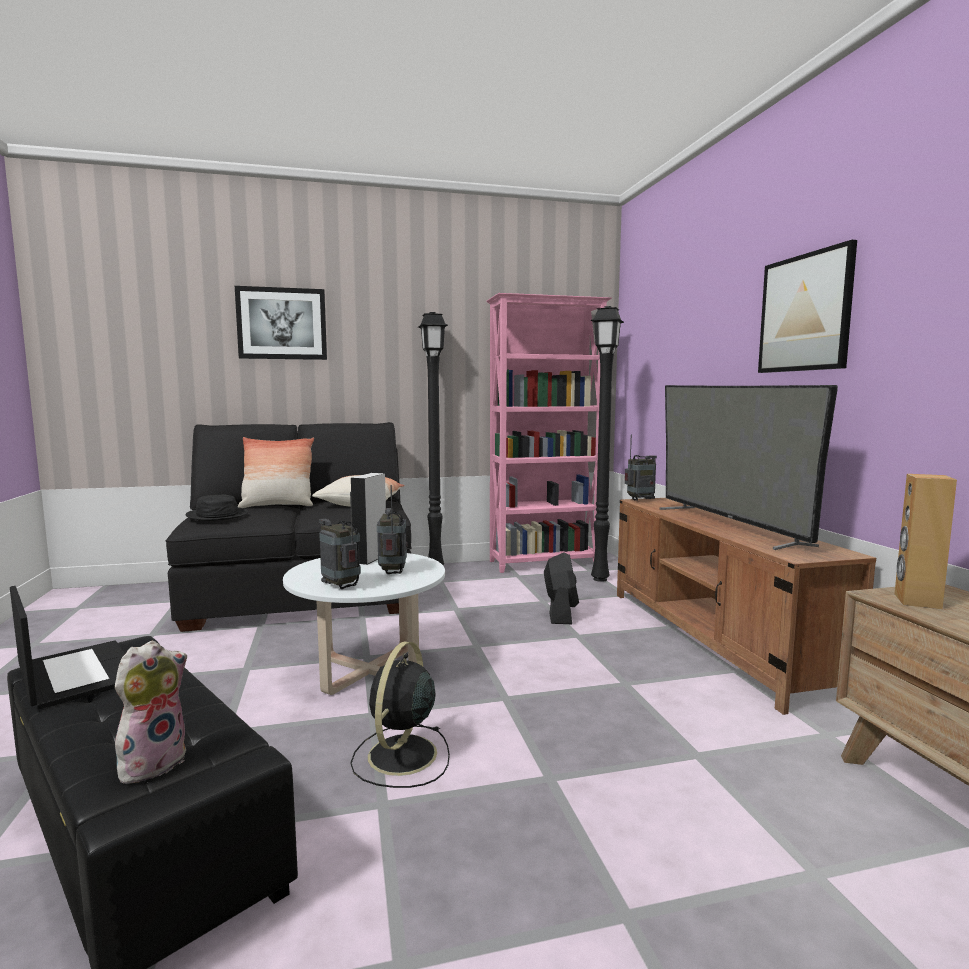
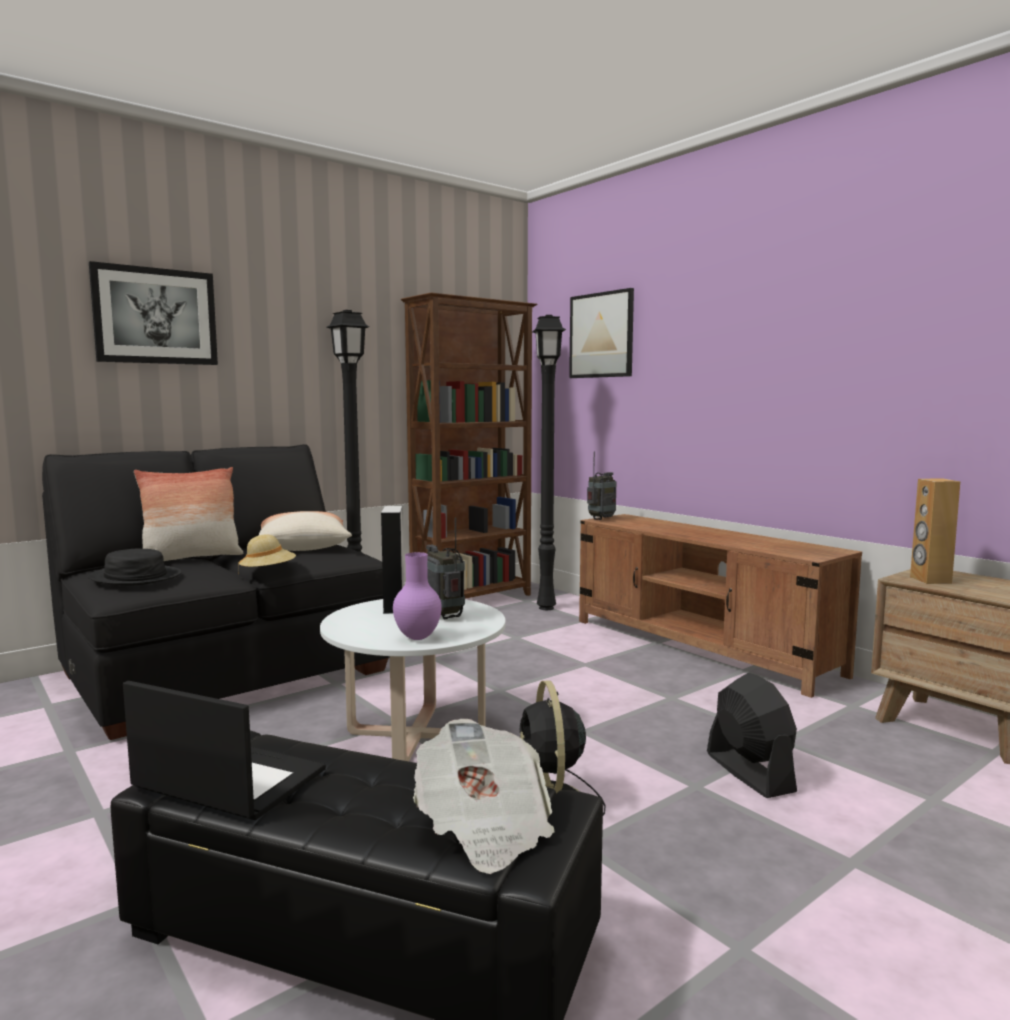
camera: 25 degrees left, 0 degrees up
(153, 762) = (483, 828): plush toy -> newspaper
(308, 521) = (268, 572): none -> beige hat
(341, 586) = (417, 637): radio -> purple vase
(545, 563) = (473, 599): pink bookcase -> brown bookcase
(561, 613) = (546, 646): black fan -> black fan (749, 772)
(727, 525) = (716, 536): television -> none
(805, 313) = (776, 337): picture -> picture (601, 335)

